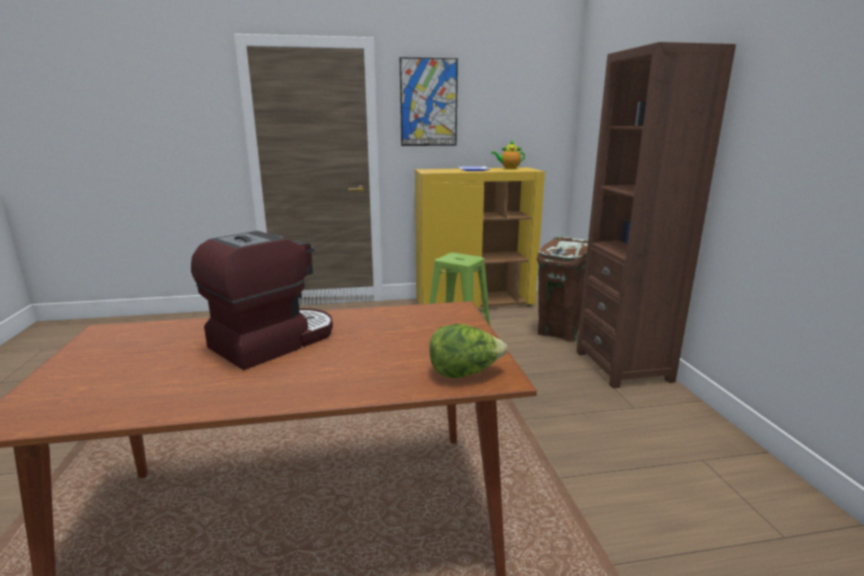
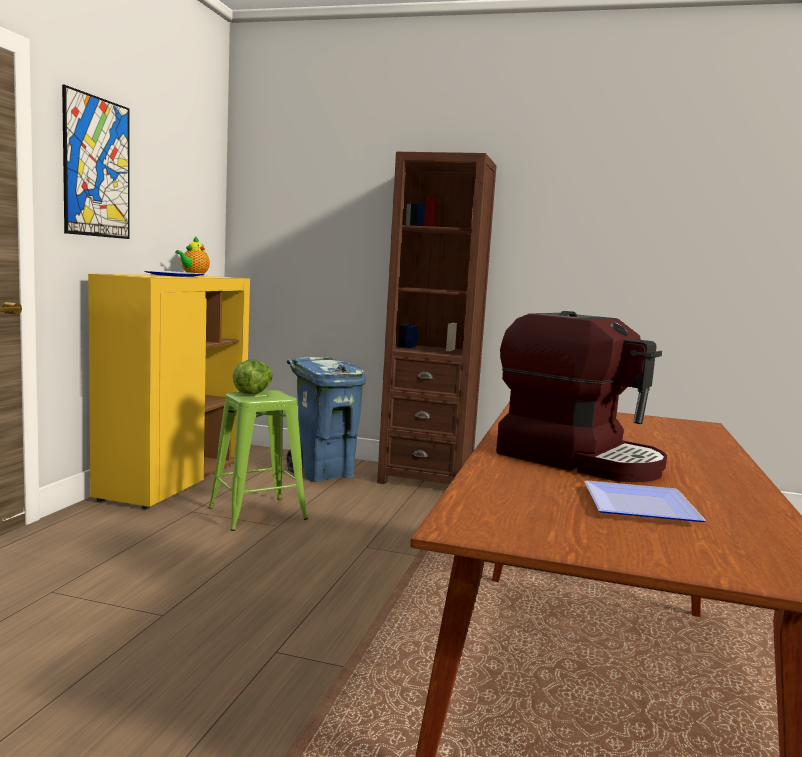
camera: 65 degrees left, 10 degrees down
(152, 368) = (644, 508): none -> plate
(273, 341) = (579, 459): coffee machine -> coffee machine turned 150 degrees clockwise
(464, 373) = (689, 428): lettuce -> lettuce (253, 393)
(560, 332) = (324, 473): brown trash can -> blue trash can

